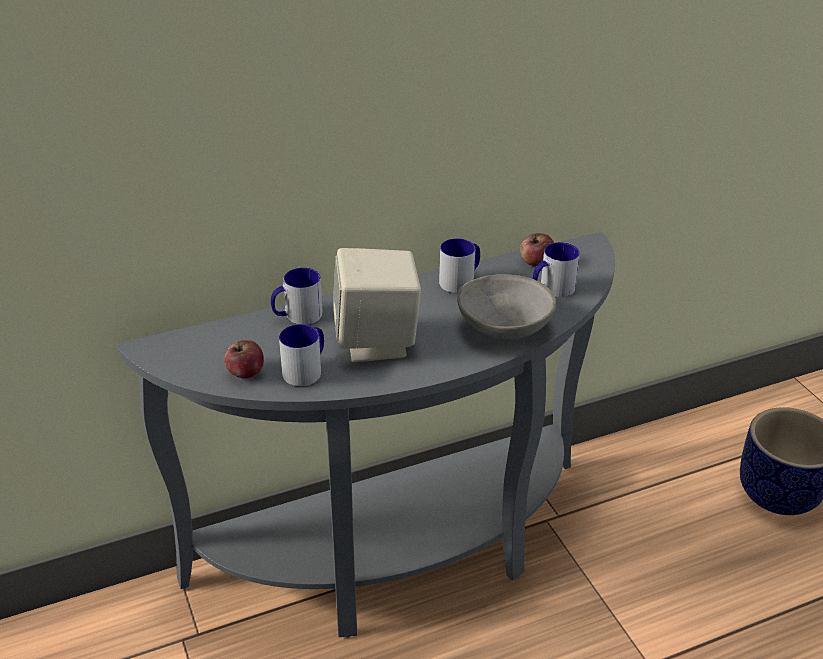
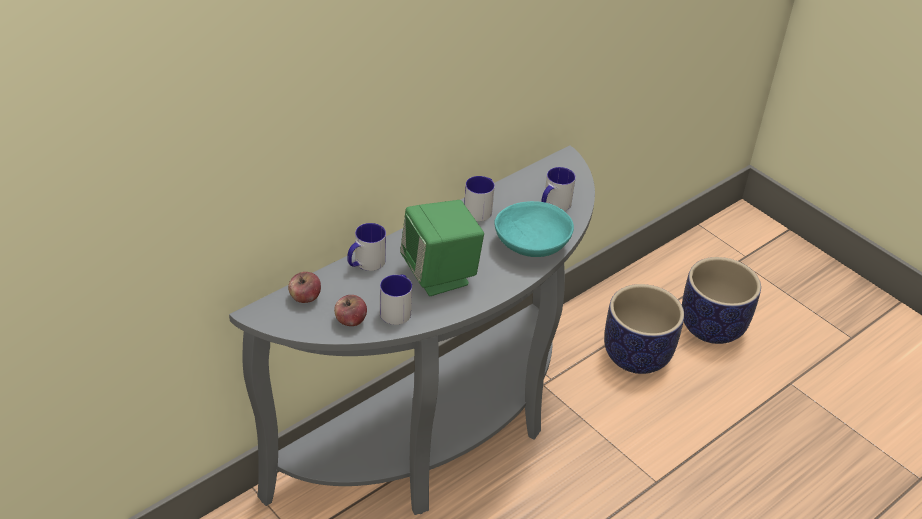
camera: 20 degrees left, 5 degrees up
(377, 342) = (440, 275): beige speaker -> green speaker
(504, 328) = (532, 246): grey bowl -> turquoise bowl
(536, 262) = (531, 182): apple -> apple (305, 298)
(673, 509) = (637, 355): none -> planter

